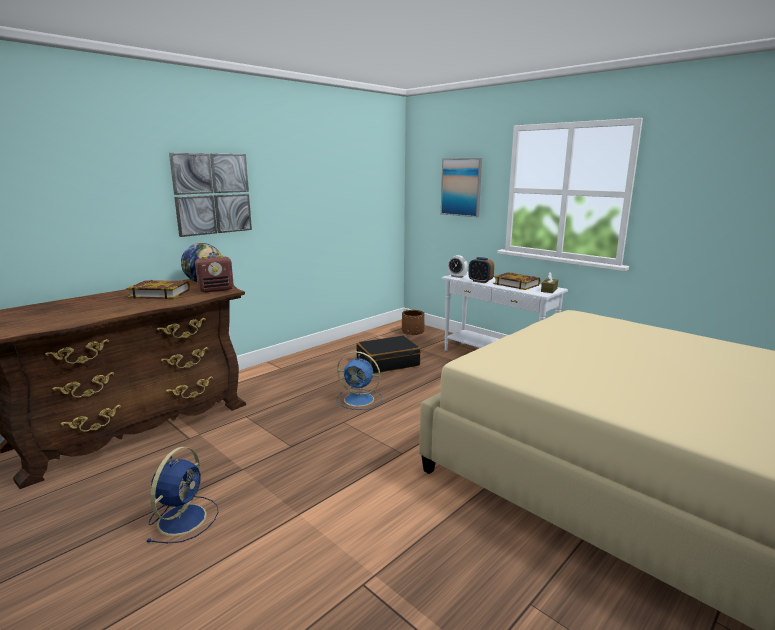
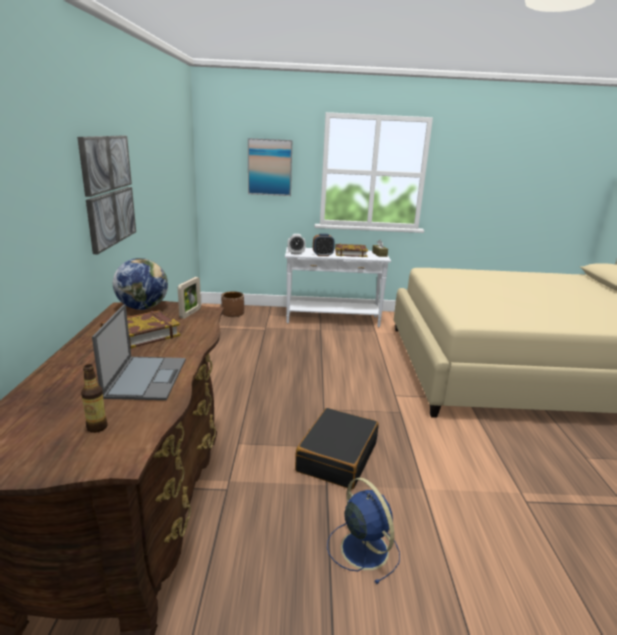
camera: 45 degrees left, 5 degrees up
(24, 323) = (97, 427): none -> bottle
(99, 311) = (146, 377): none -> laptop
(216, 290) = (190, 313): radio -> picture frame
(360, 400) = (302, 386): blue fan -> none
(388, 362) = (263, 347): black suitcase -> black suitcase (336, 457)

